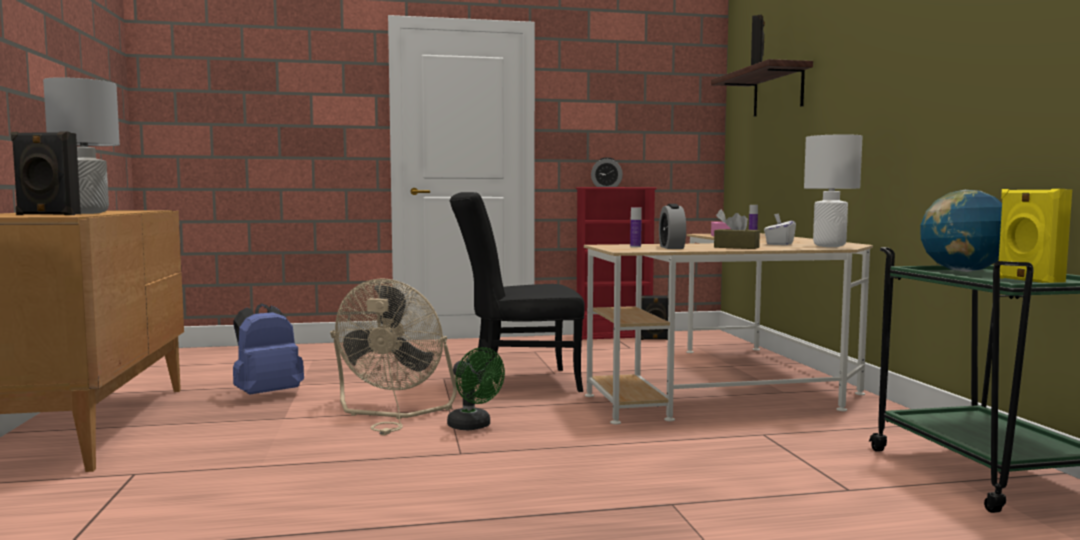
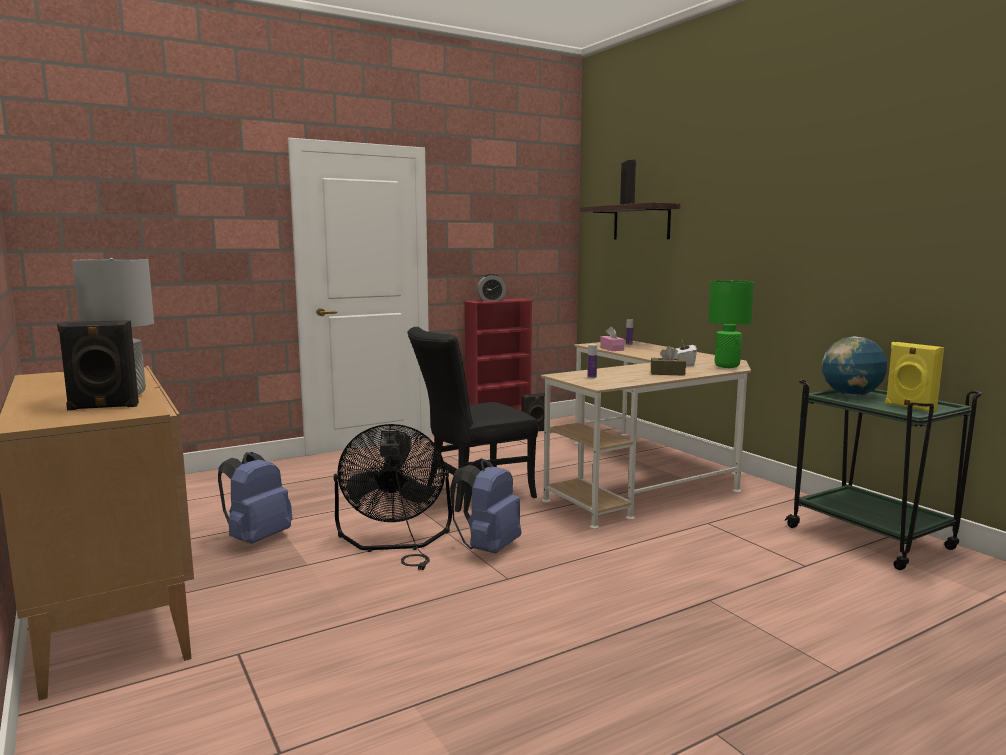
camera: 20 degrees left, 5 degrees up
(388, 412) = (397, 543): beige fan -> black fan
(473, 426) = (488, 548): green fan -> blue backpack
(671, 247) = (622, 377): alarm clock -> none
(829, 247) = (726, 367): white table lamp -> green table lamp

